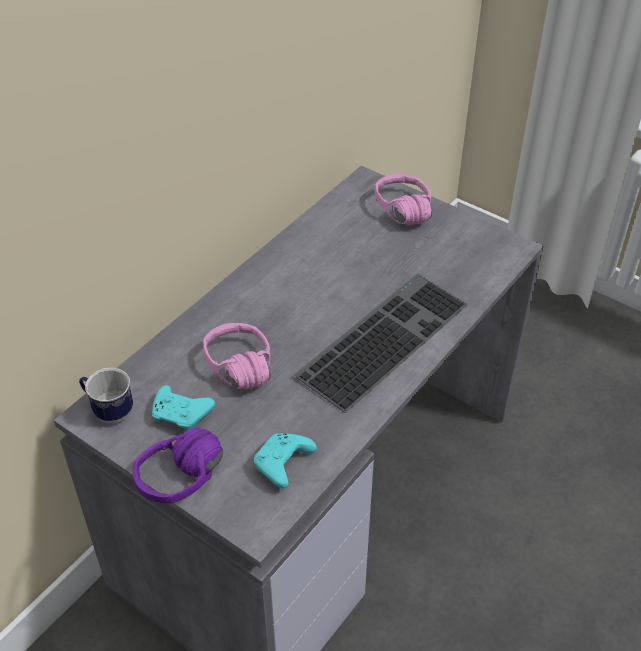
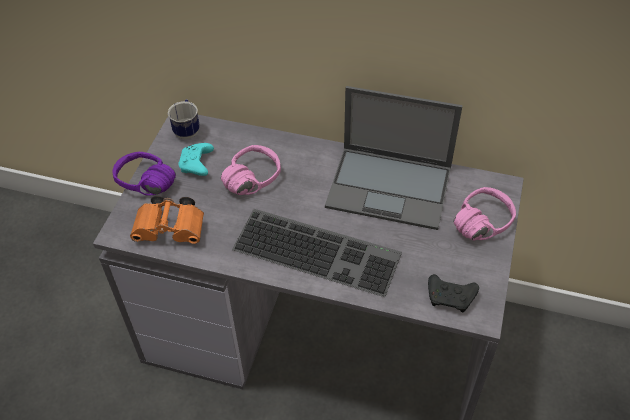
camera: 70 degrees right, 5 degrees up
(283, 465) = (172, 230): turquoise game controller -> orange binoculars
(322, 256) = (391, 187): none -> laptop
(486, 259) = (451, 297): none -> black game controller

